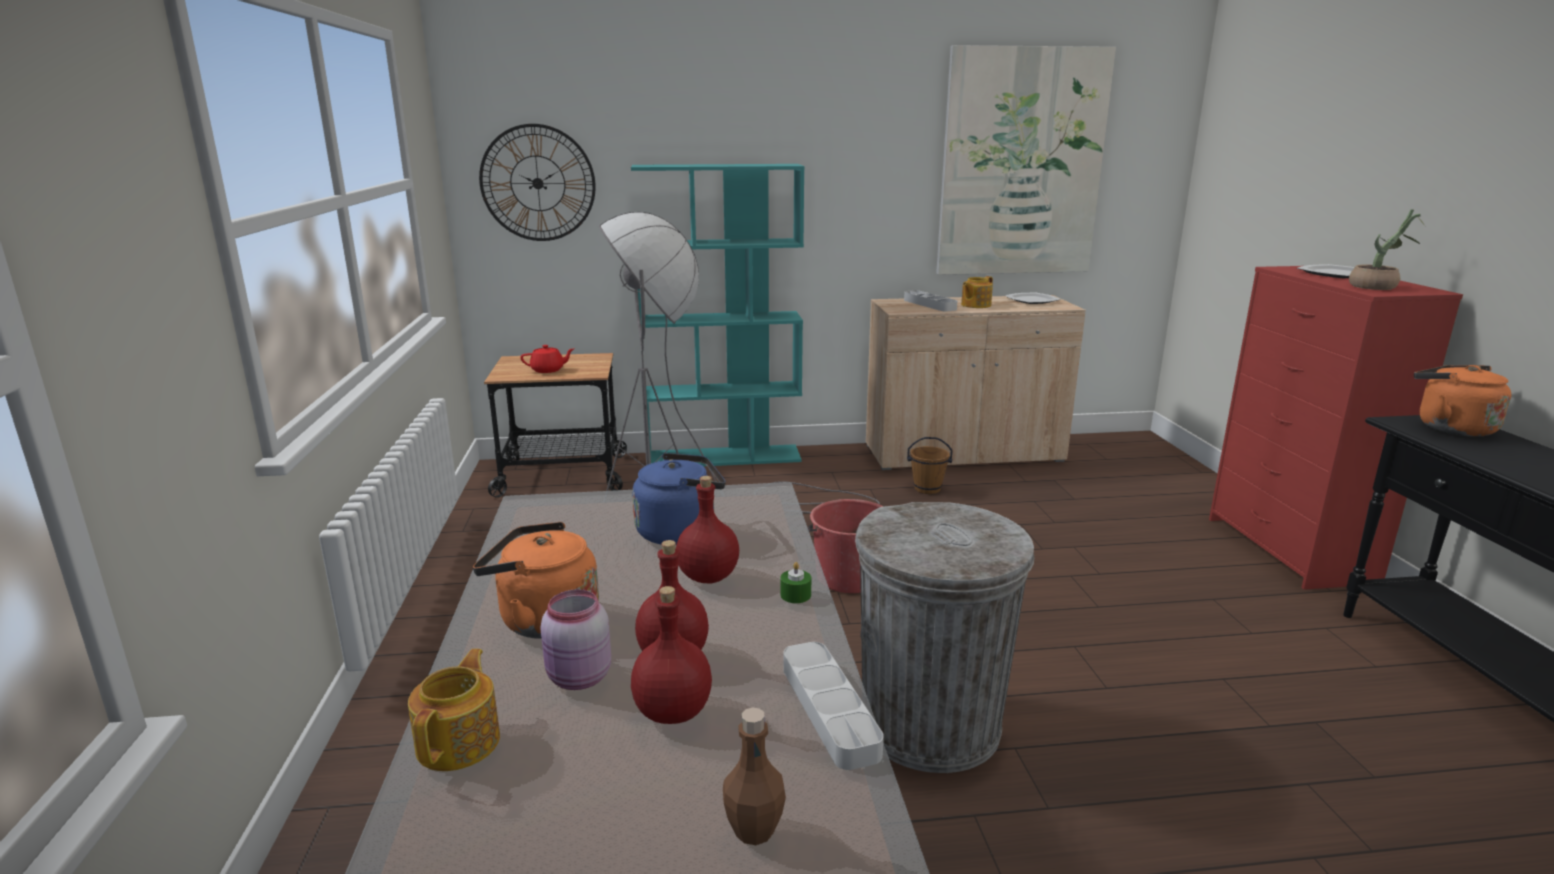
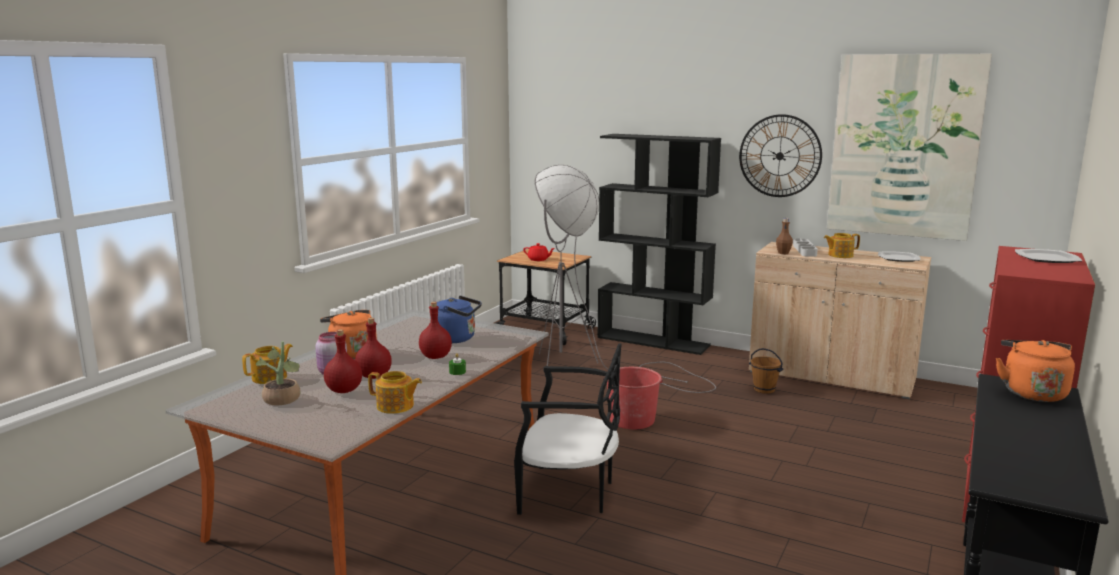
camera: 35 degrees right, 5 degrees down
(538, 183) = (558, 142): wall clock -> wall clock (779, 156)
(724, 457) = (654, 341): turquoise bookcase -> black bookcase
(754, 830) = (312, 424): brown bottle -> brown bottle (783, 253)
(829, 709) = (396, 406): grey tray -> teapot
(930, 725) = (569, 493): grey trash can -> black chair
(1379, 287) = (1036, 270): potted plant -> potted plant (283, 401)

